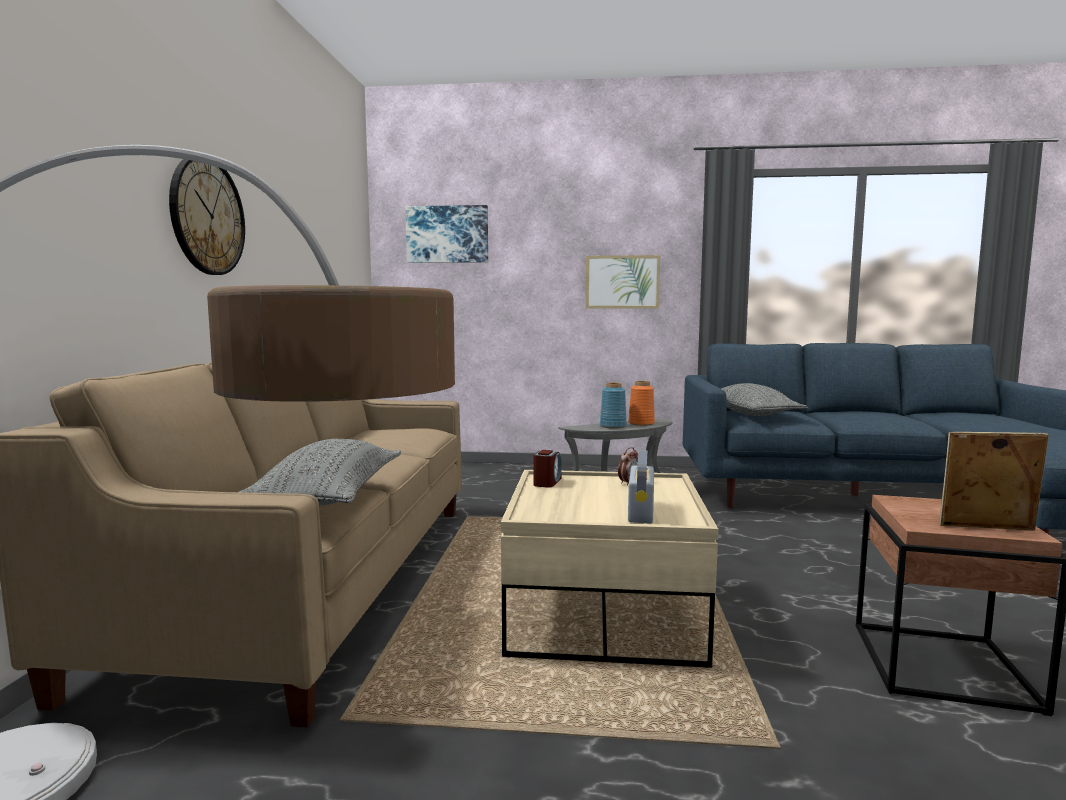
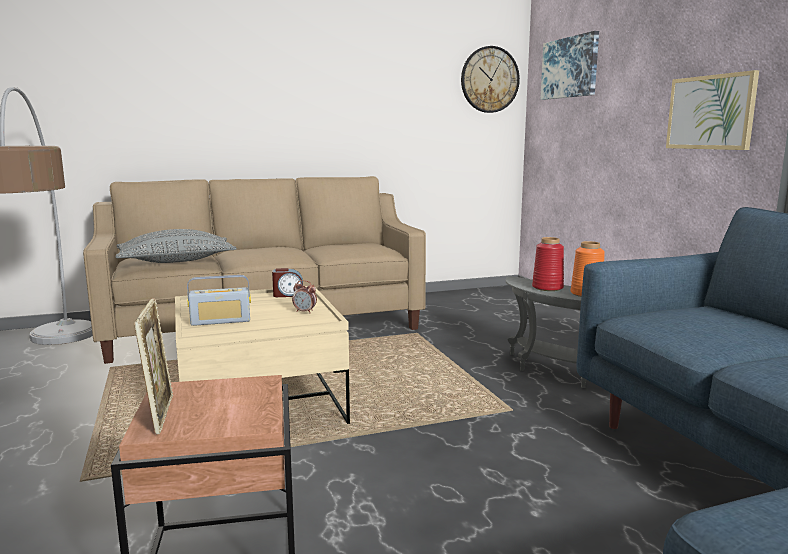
camera: 65 degrees right, 5 degrees up
(207, 216) = (268, 89): wall clock -> wall clock (489, 79)
(612, 426) = (547, 288): blue vase -> red vase
(749, 414) = (688, 315): grey pillow -> none

